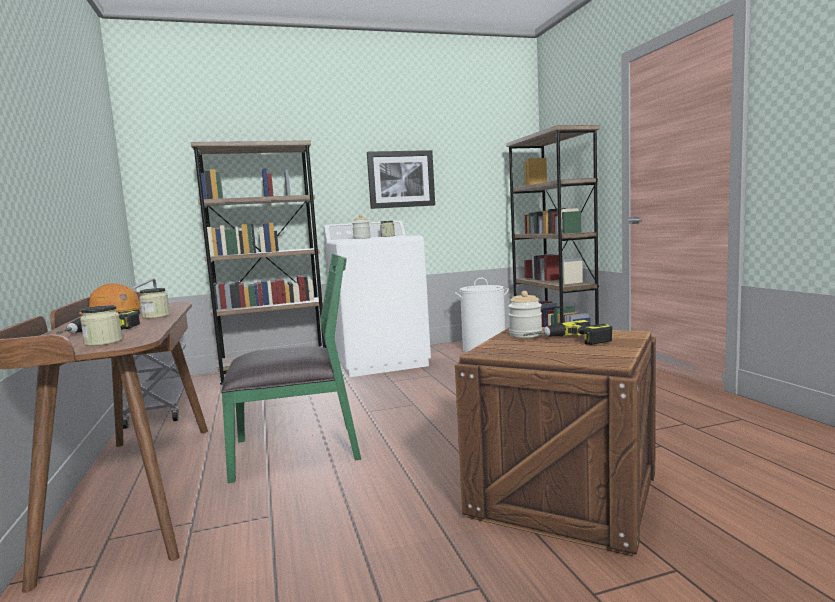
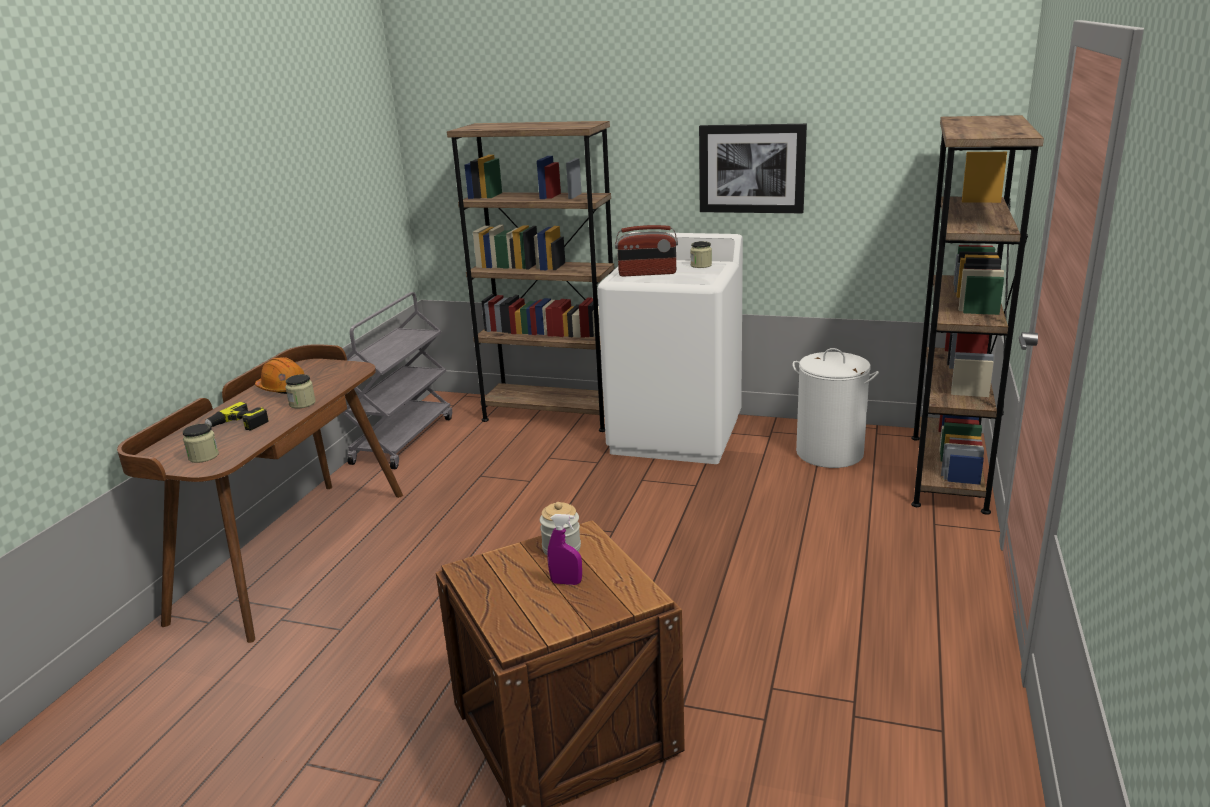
camera: 35 degrees right, 15 degrees up
(297, 450) = (438, 556): green chair -> none
(362, 238) = (647, 273): jar -> radio
(569, 341) = (566, 582): power drill -> purple spray bottle

